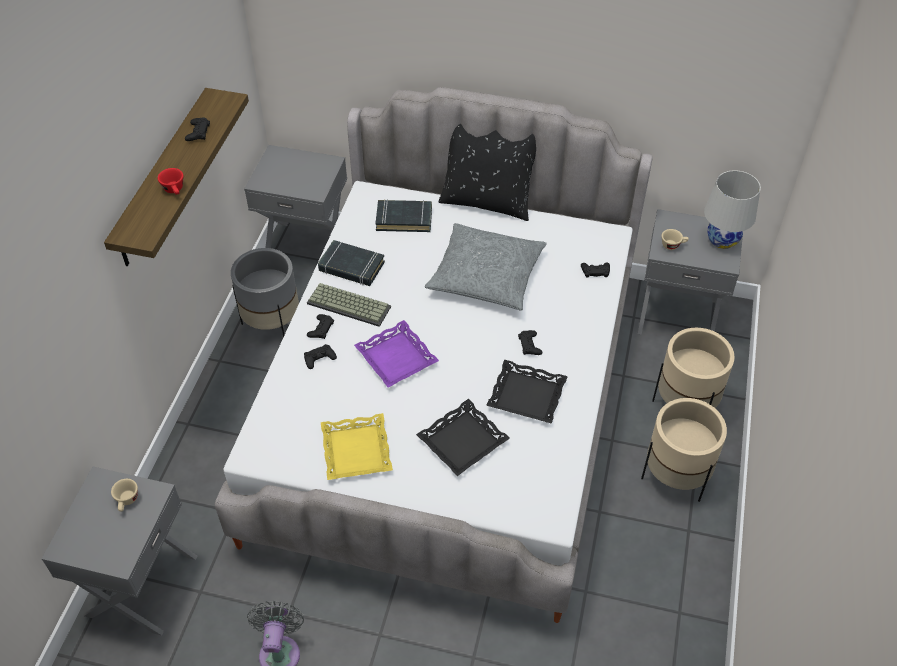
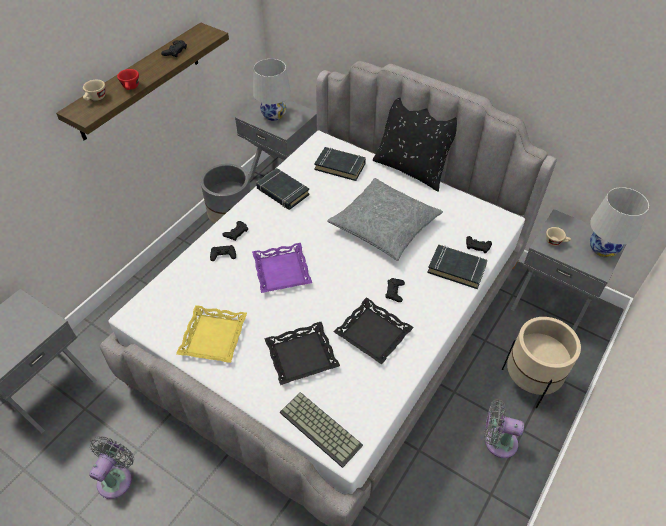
camera: 20 degrees right, 0 degrees up
(127, 501) = (27, 323): beige cup -> beige cup (96, 99)
(292, 174) = (274, 115): none -> white table lamp
(350, 304) = (267, 220): keyboard -> keyboard (322, 428)
(584, 302) = (456, 269): none -> black book
(675, 476) = (497, 441): beige planter -> grey fan

